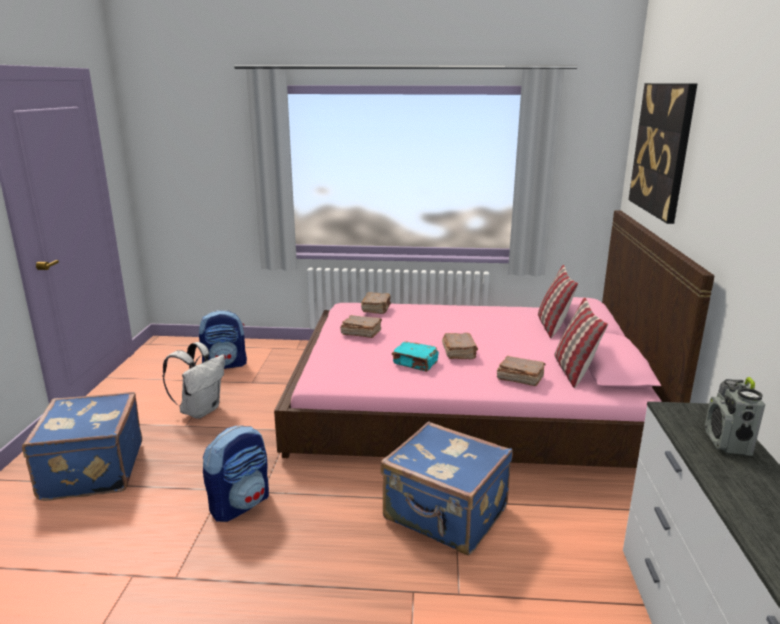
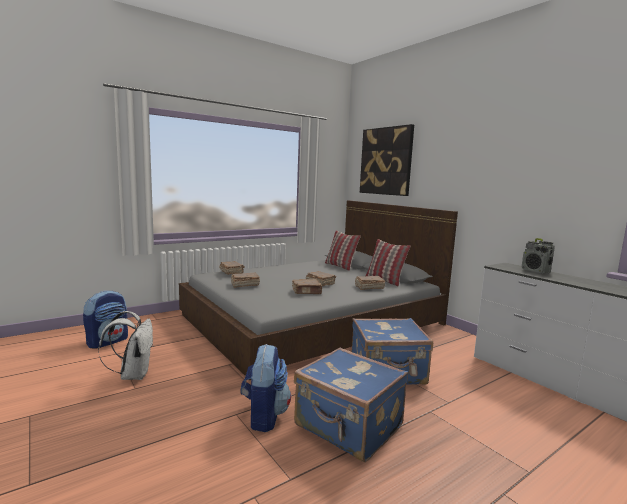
camera: 40 degrees left, 10 degrees down
(91, 471) = (85, 451): blue suitcase -> blue suitcase (348, 427)
(415, 363) = (307, 292): turquoise book -> brown book
(467, 400) = (313, 319): pink bed -> grey bed

